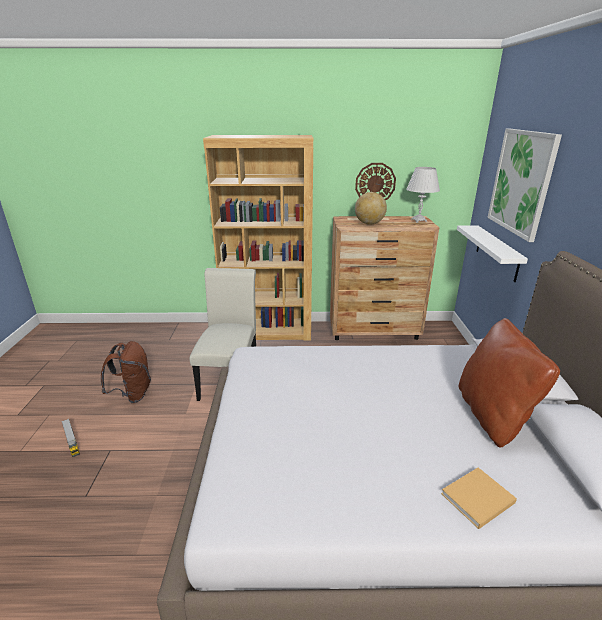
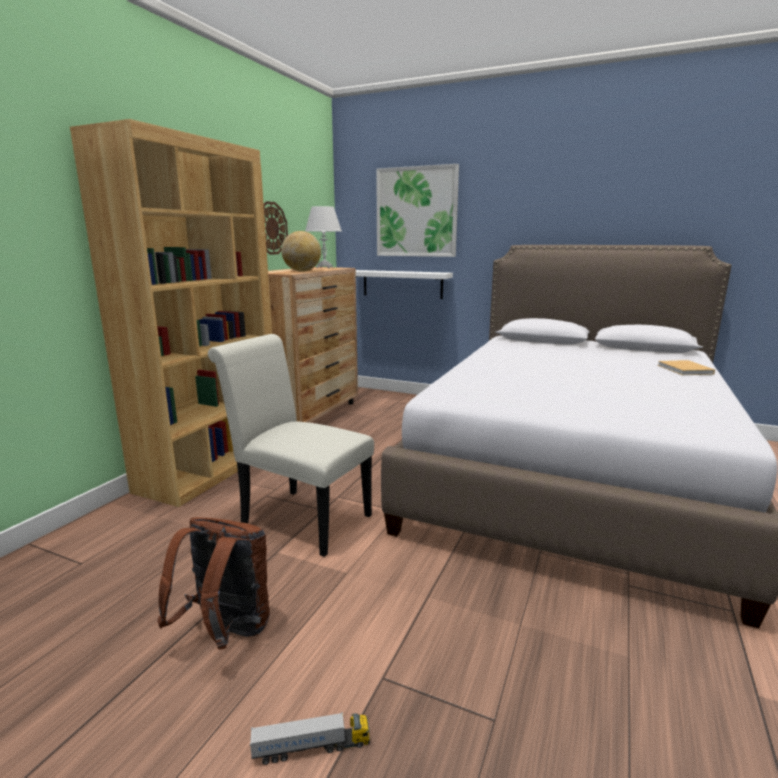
camera: 65 degrees left, 10 degrees down
(492, 415) = (593, 352): brown pillow -> none

